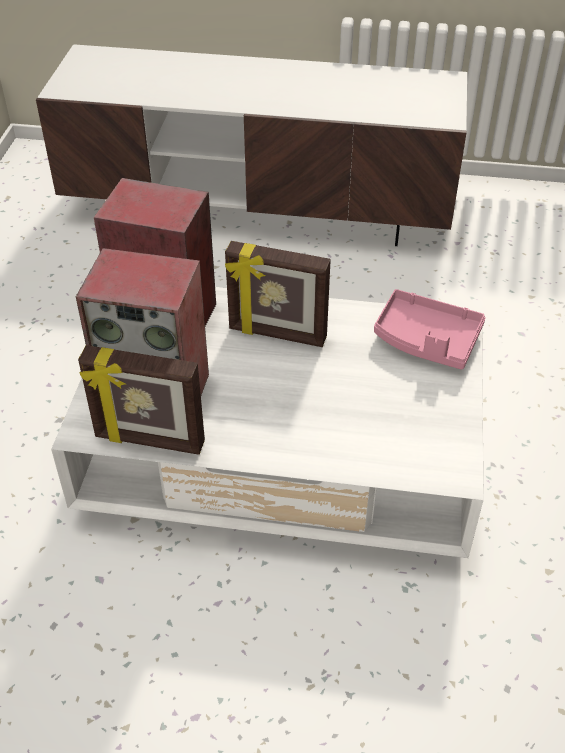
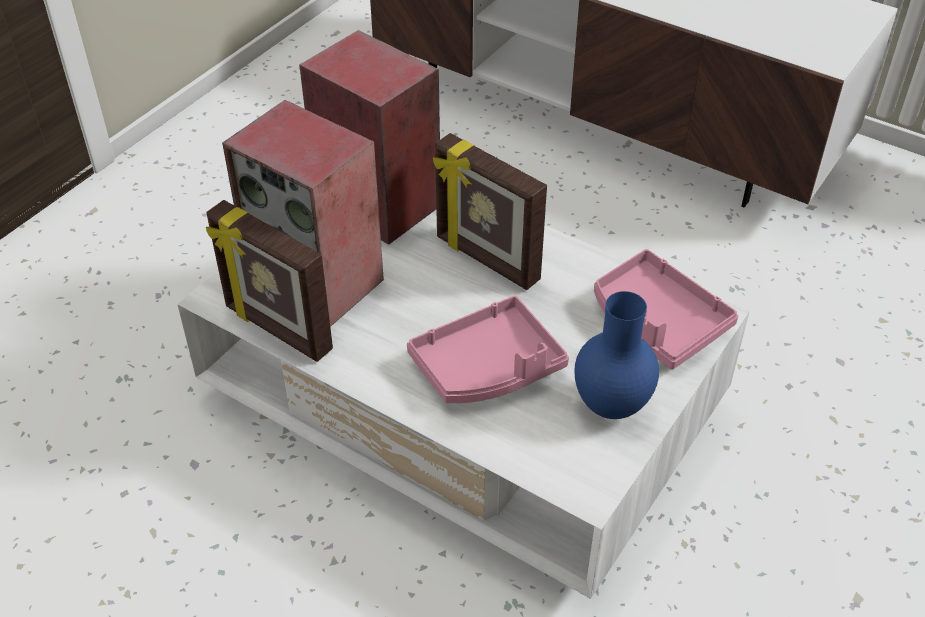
camera: 25 degrees right, 0 degrees up
(330, 413) = (488, 367): none -> pink tray
(433, 411) = (609, 407): none -> blue vase

